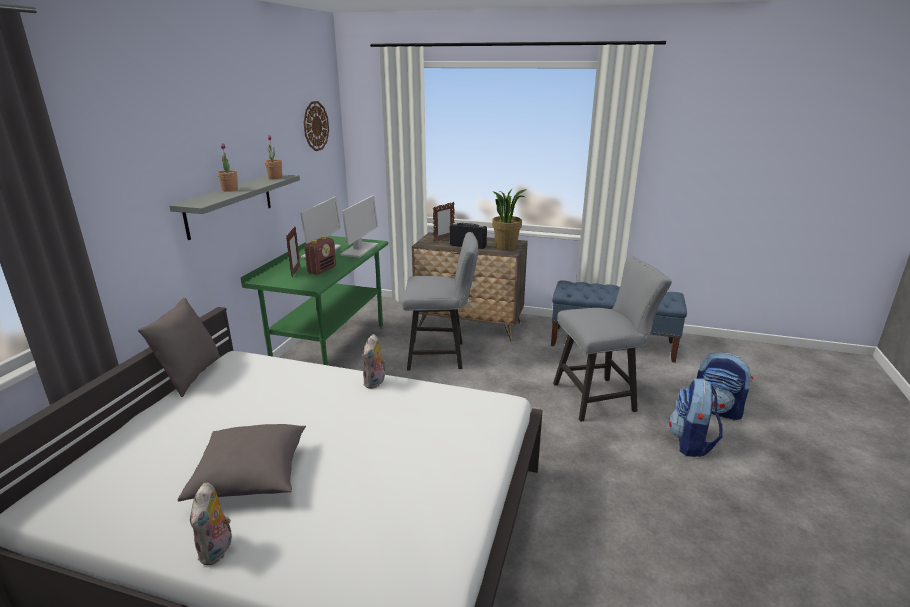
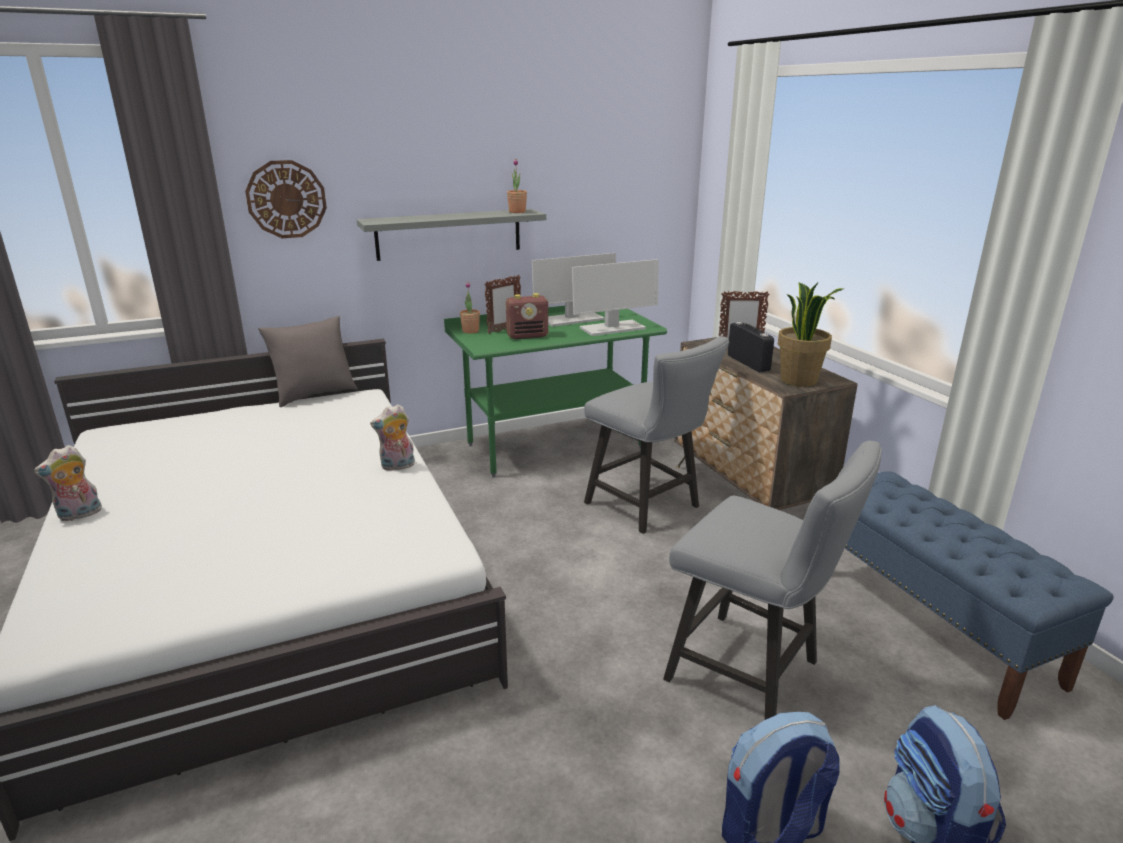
camera: 50 degrees right, 0 degrees up
(230, 190) = (439, 215): potted plant -> potted plant (470, 331)
(251, 477) = (184, 483): grey pillow -> none
(315, 126) = (634, 157): wall clock -> wall clock (286, 199)

